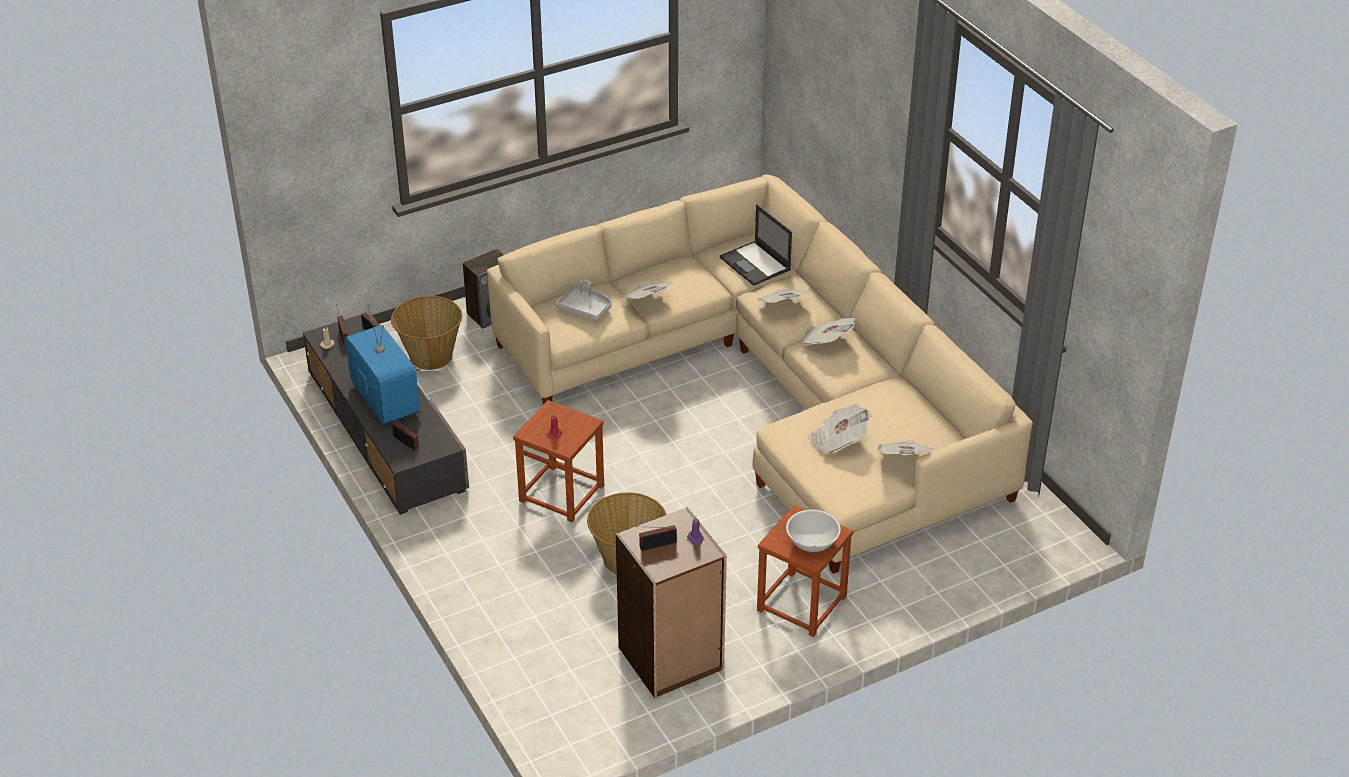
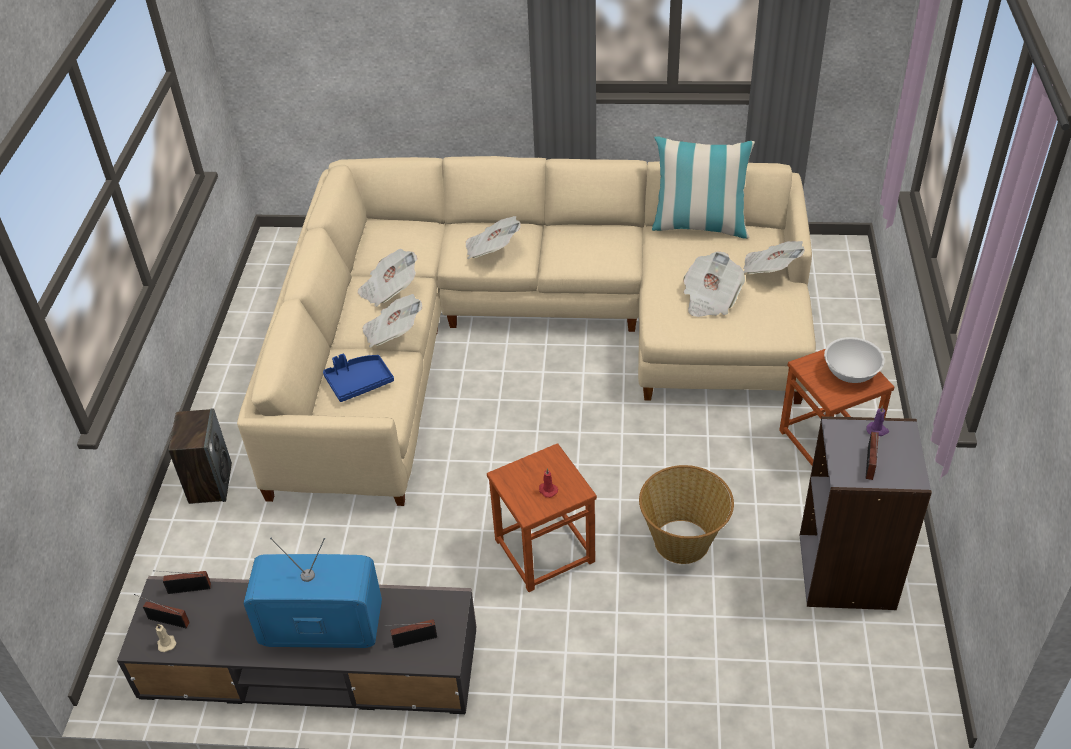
camera: 55 degrees left, 5 degrees up
(430, 356) = (224, 567): basket -> none
(585, 308) = (359, 382): grey tray -> blue tray
(671, 659) = (848, 571): brown bookcase -> grey bookcase
(756, 264) = (412, 240): laptop -> none
(826, 342) = (565, 247): newspaper -> newspaper (389, 290)
(925, 402) = (699, 226): none -> pillow

